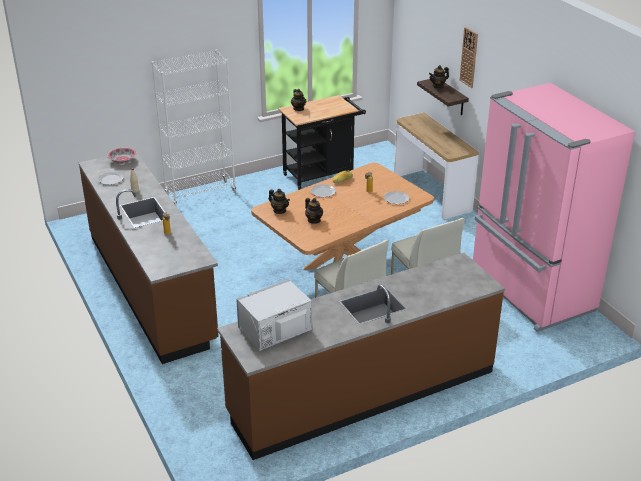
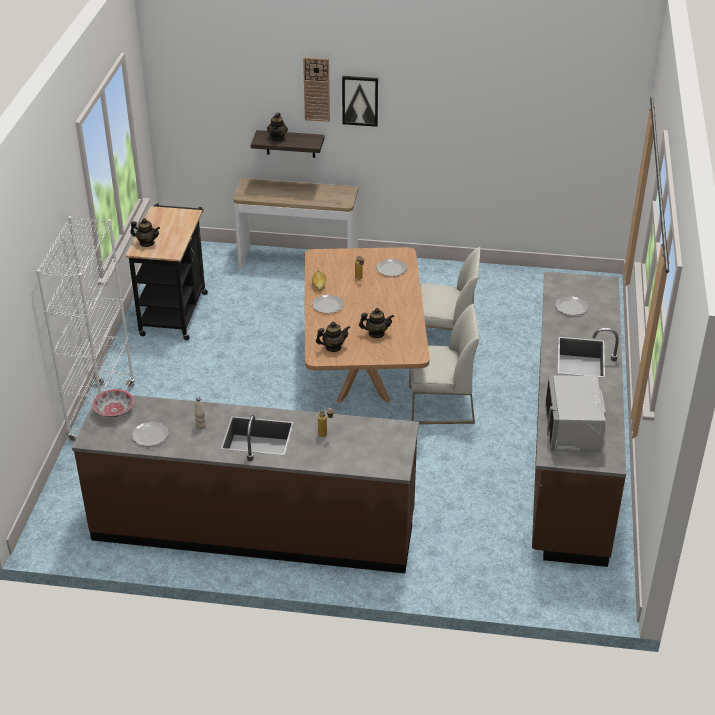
camera: 55 degrees left, 5 degrees up
(432, 279) = (571, 307): none -> plate
(490, 78) = (360, 100): none -> picture
(530, 292) = (515, 289): pink fridge -> none

